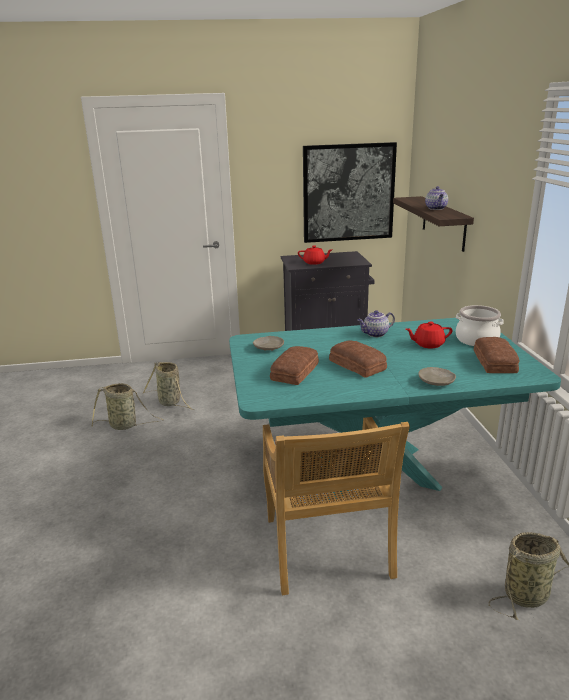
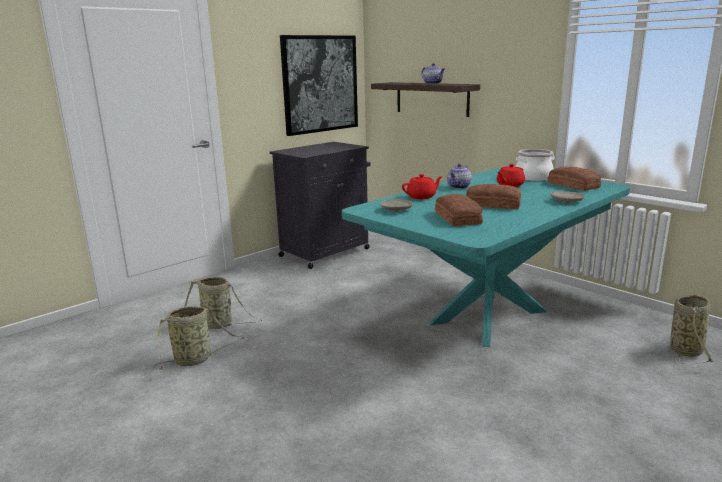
camera: 35 degrees left, 5 degrees down
(314, 262) = (316, 151): red teapot -> red teapot (422, 197)
(328, 549) = (536, 378): beige chair -> none

